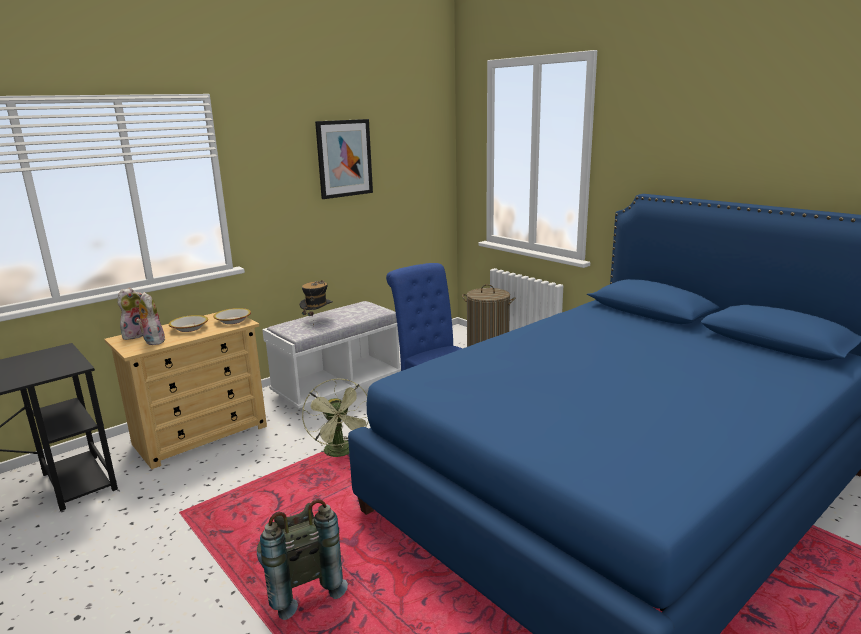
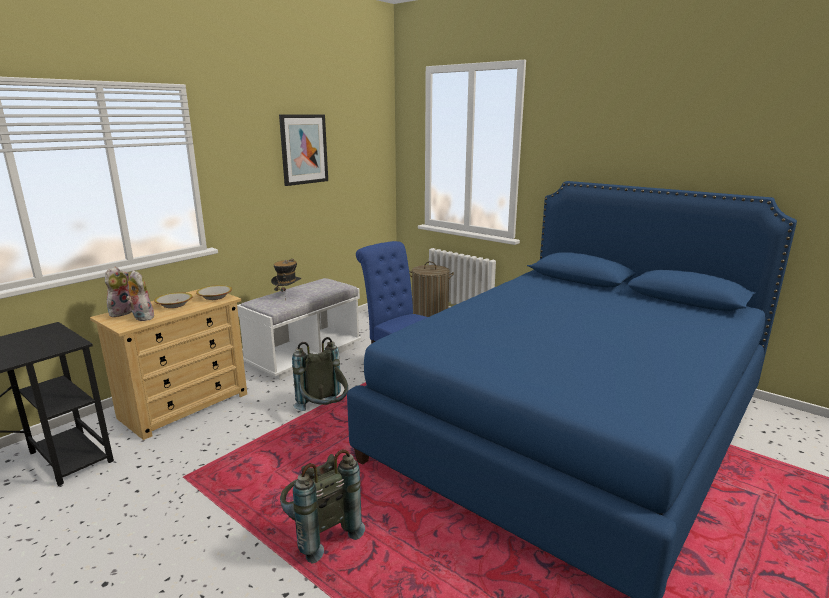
camera: 10 degrees left, 0 degrees up
(341, 453) = (324, 413): green fan -> grey backpack

